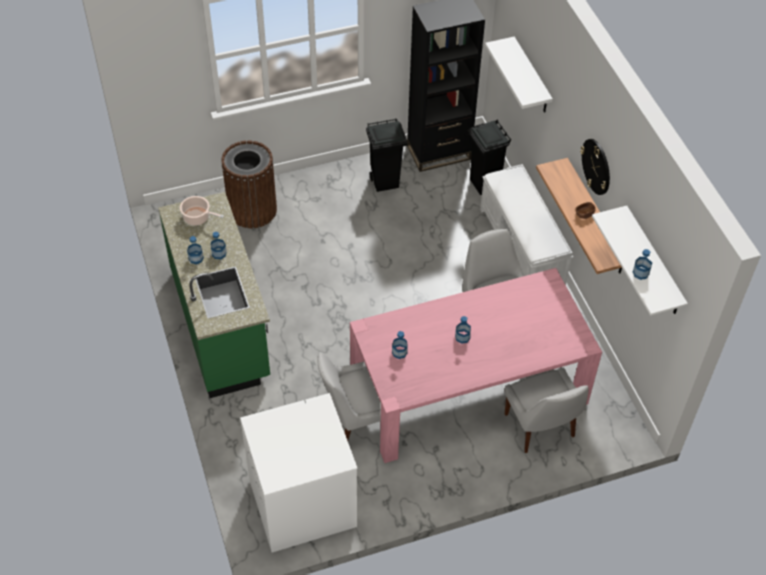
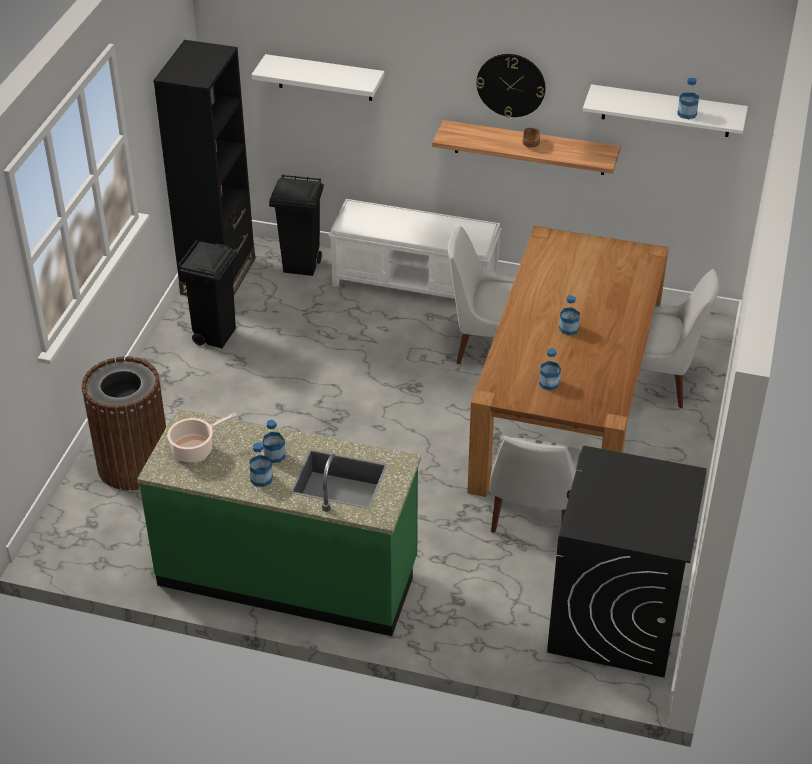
camera: 55 degrees left, 10 degrees down
(302, 504) = (616, 618): white washing machine -> black washing machine
(468, 389) = (567, 410): pink dining table -> brown dining table

